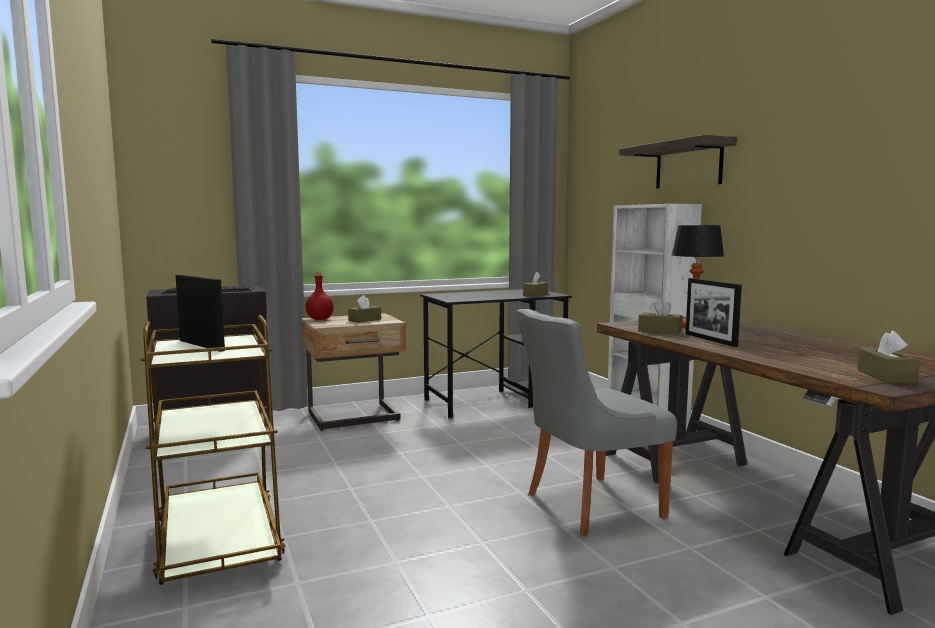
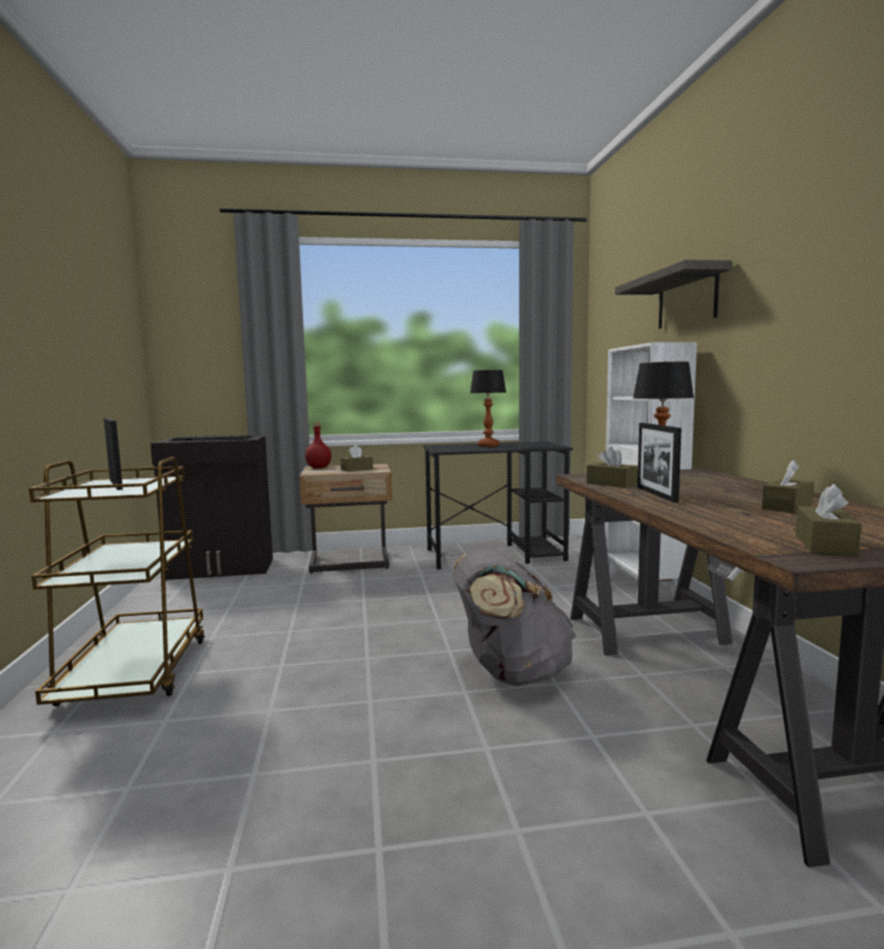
camera: 15 degrees right, 0 degrees up
(488, 294) = (488, 445): none -> table lamp
(535, 295) = (534, 446): brown tissue box -> brown tissue box (787, 507)
(588, 505) = (511, 673): grey chair -> grey backpack

